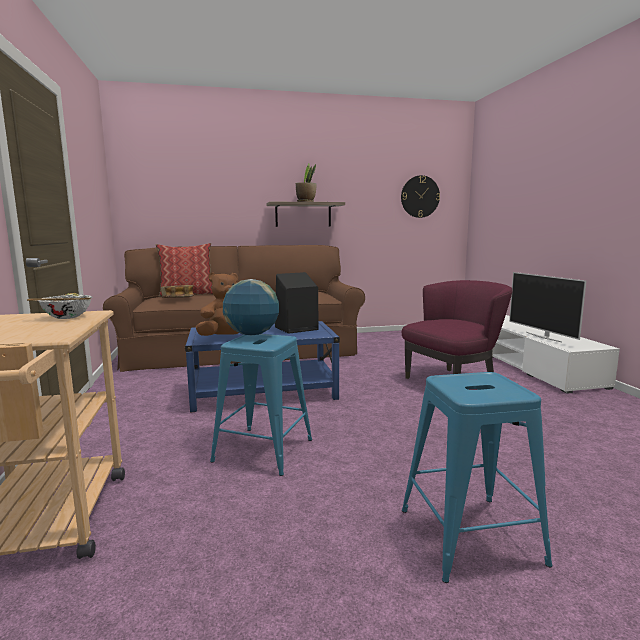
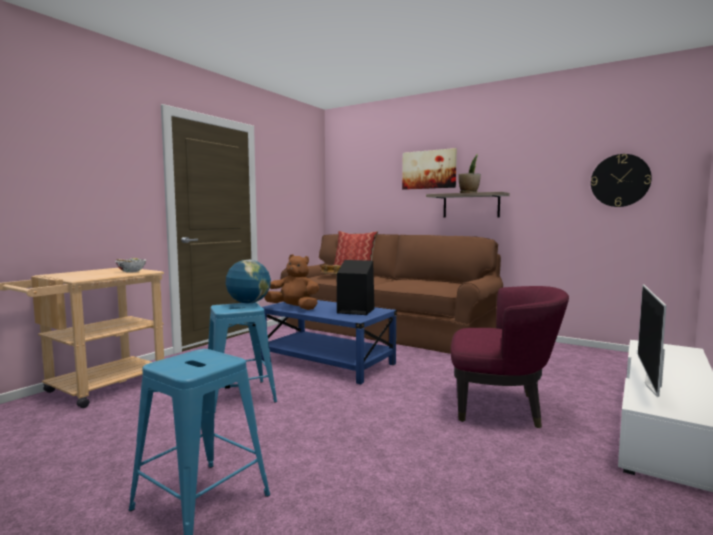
camera: 45 degrees right, 5 degrees down
(256, 175) = (429, 169): none -> picture

